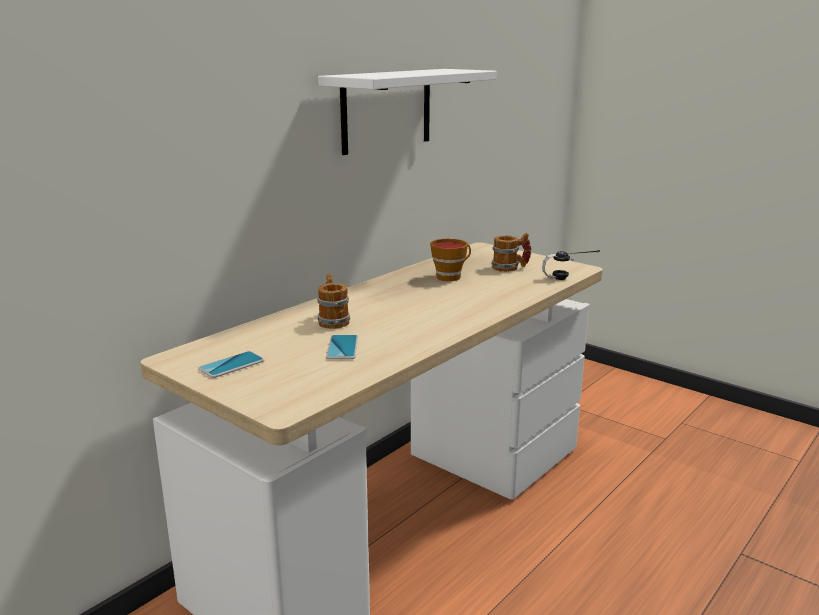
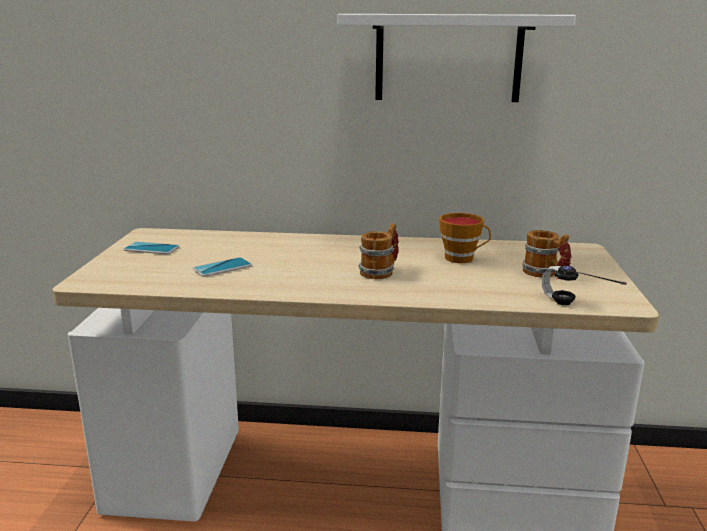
camera: 55 degrees right, 0 degrees up
(333, 320) = (278, 250): mug -> mug (381, 271)

